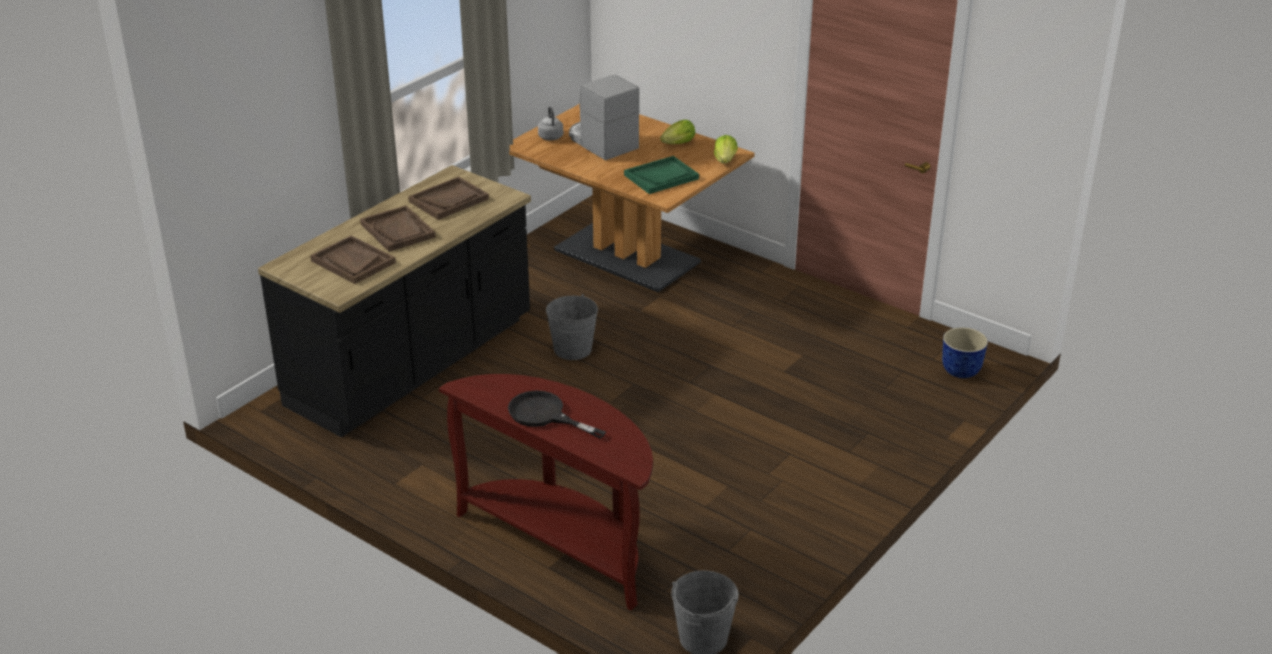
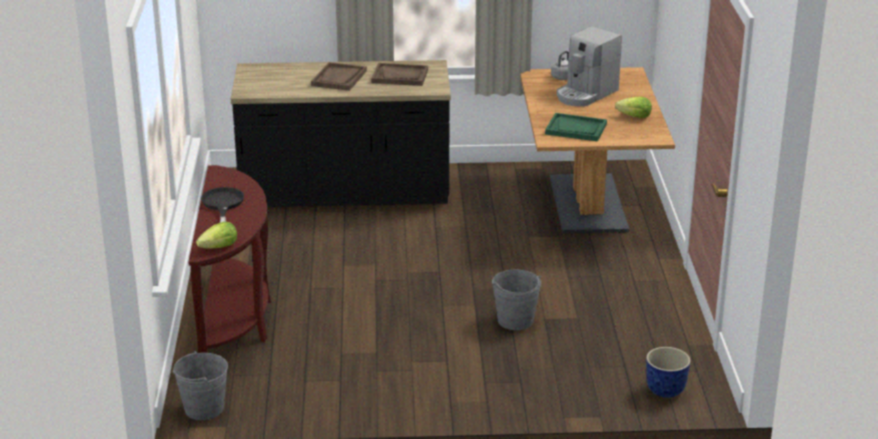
camera: 50 degrees right, 5 degrees down
(352, 262) = (283, 82): brown tray -> none
(573, 349) = (444, 234): grey bucket -> grey bucket (515, 320)
(601, 142) = (586, 94): coffee machine -> coffee machine turned 150 degrees counterclockwise
(725, 160) = (641, 140): lettuce -> lettuce (219, 247)

